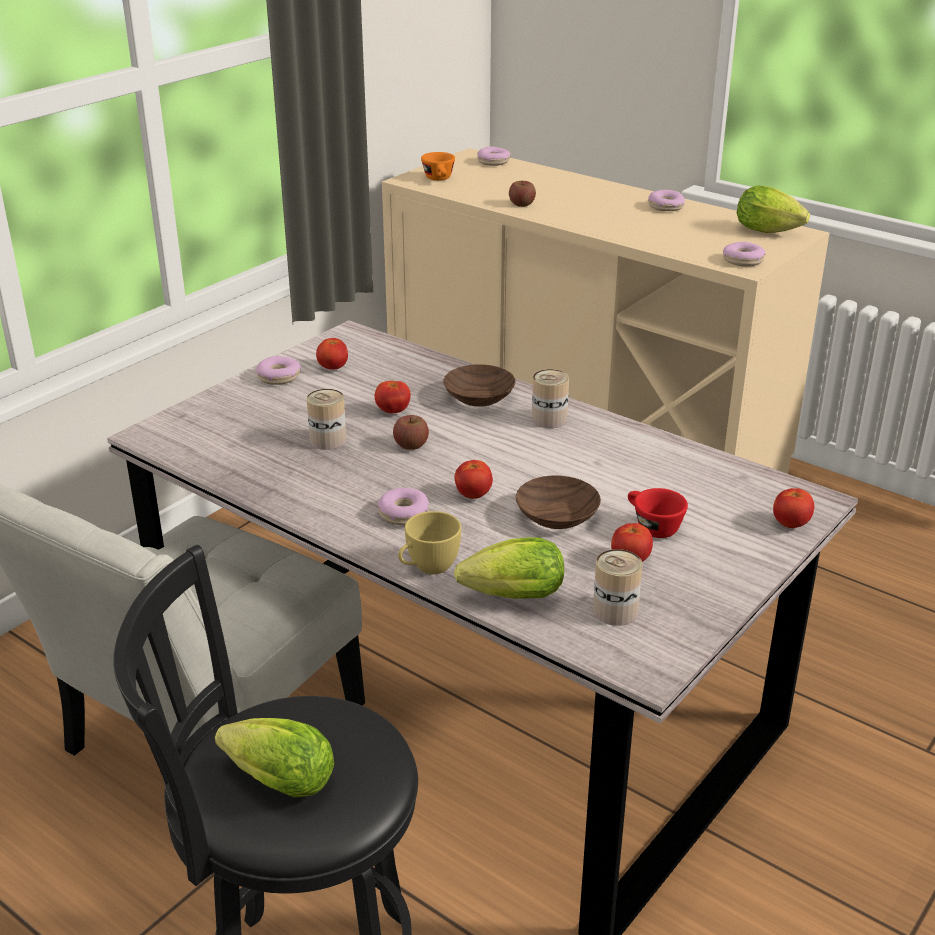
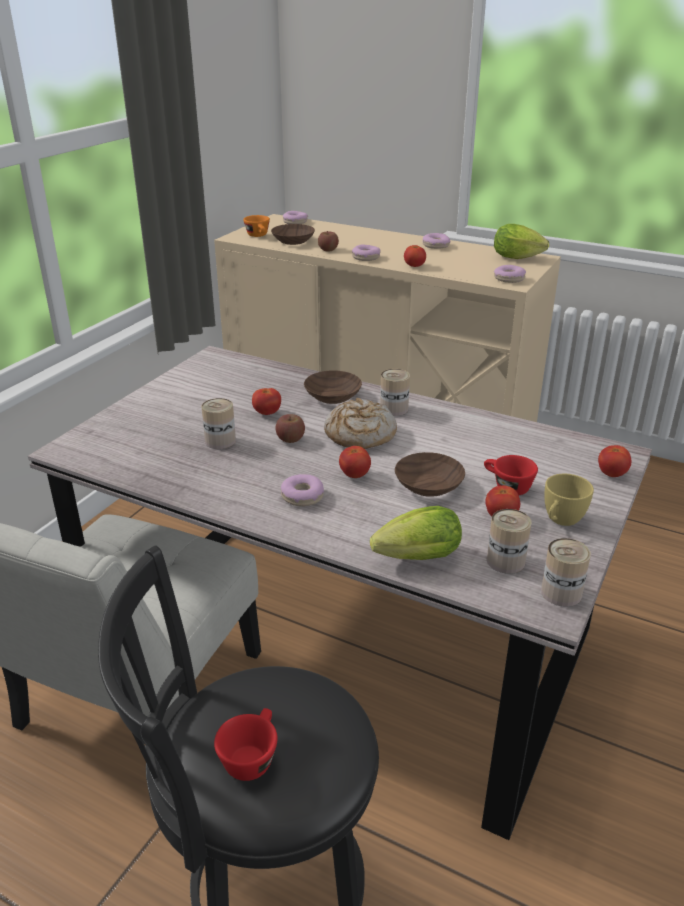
camera: 10 degrees left, 0 degrees up
(274, 780) = (251, 756): lettuce -> red cup
(279, 377) = (165, 394): donut -> donut (366, 257)
(333, 368) = (207, 383): tomato -> tomato (414, 266)
(427, 568) = (337, 541): yellow cup -> yellow cup (560, 521)
(481, 189) = (293, 241): none -> brown bowl
(495, 447) = (359, 435): none -> bread
(666, 653) = (561, 593): none -> can

